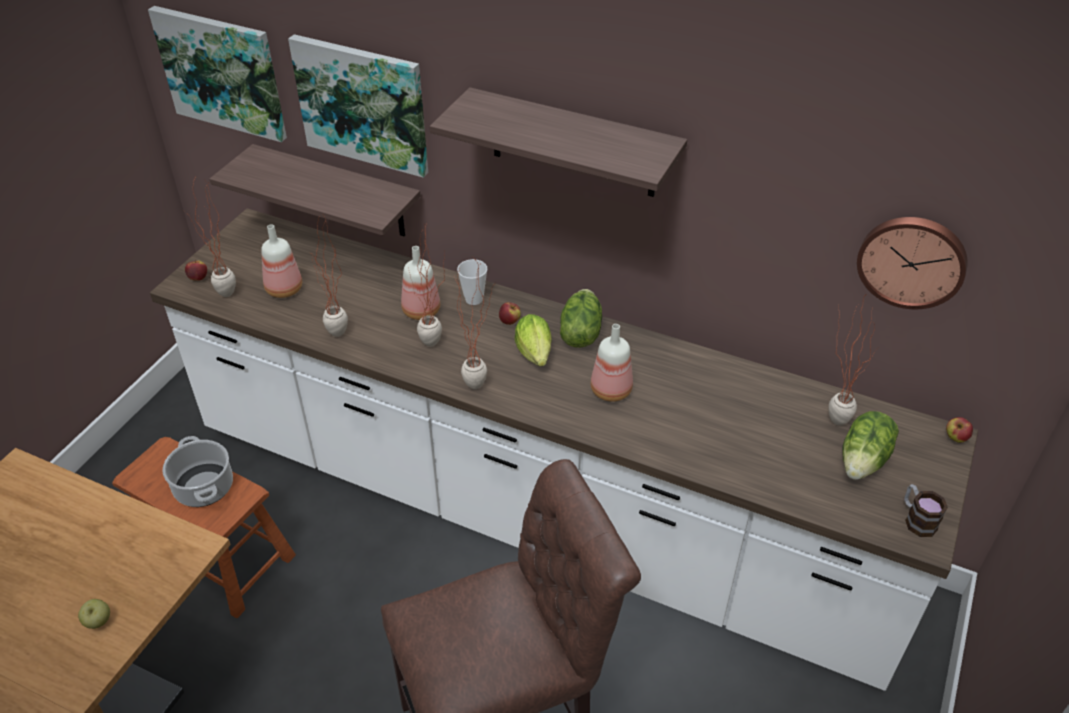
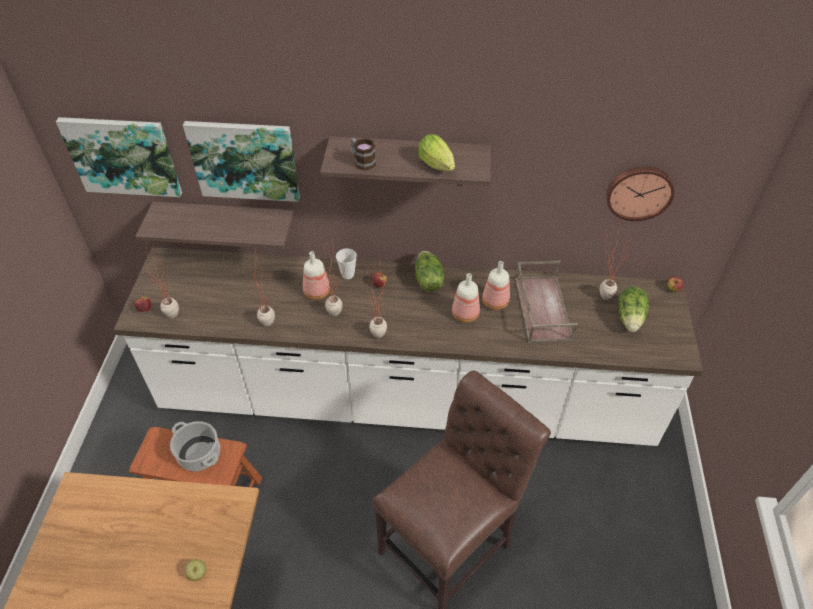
camera: 20 degrees left, 5 degrees up
(284, 290) = (213, 302): bottle -> bottle (496, 302)
(535, 356) = (407, 304): lettuce -> lettuce (438, 166)
(730, 410) = (541, 307): none -> brown tray
(916, 519) = (673, 345): mug -> mug (362, 161)

